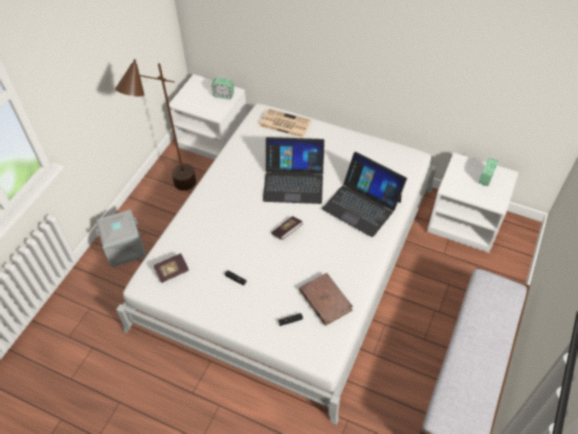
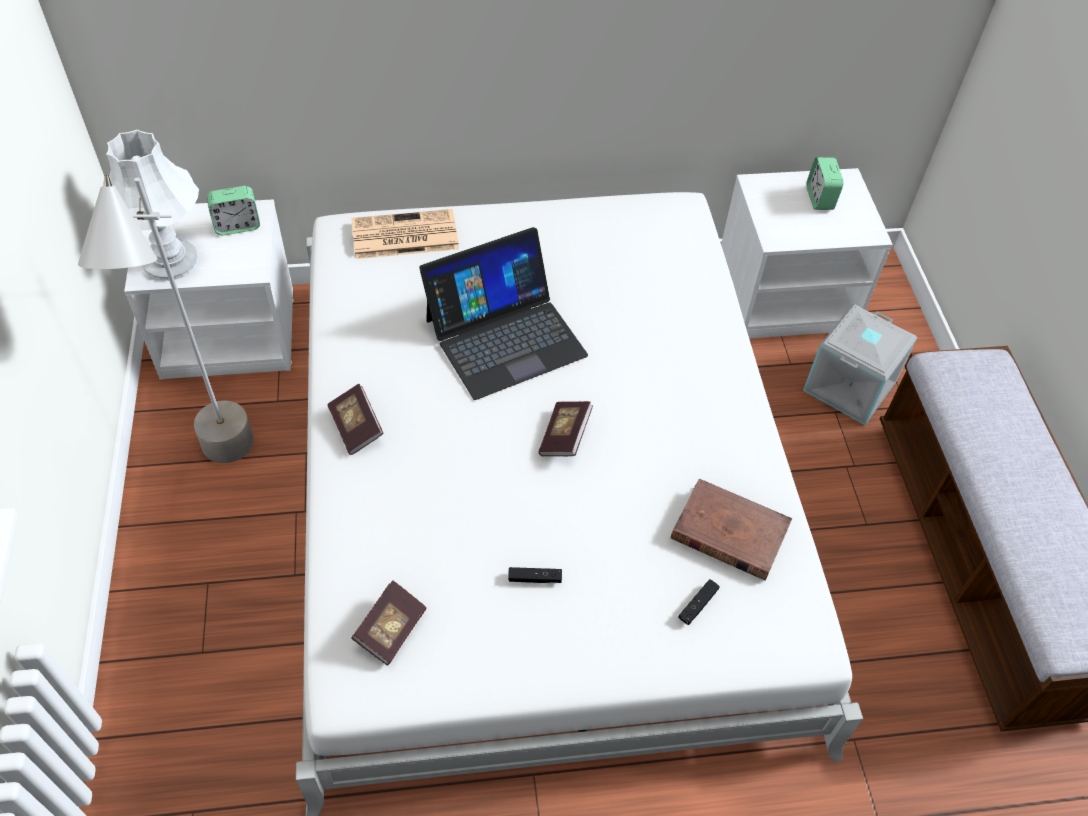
camera: 35 degrees left, 0 degrees up
(125, 249) = (188, 641): grey storage box -> grey storage box (850, 387)
(175, 195) = (225, 478): brown floor lamp -> grey floor lamp
(190, 100) = (170, 260): none -> white table lamp
(212, 192) = (356, 427): none -> book
(362, 205) = (661, 326): laptop -> none

